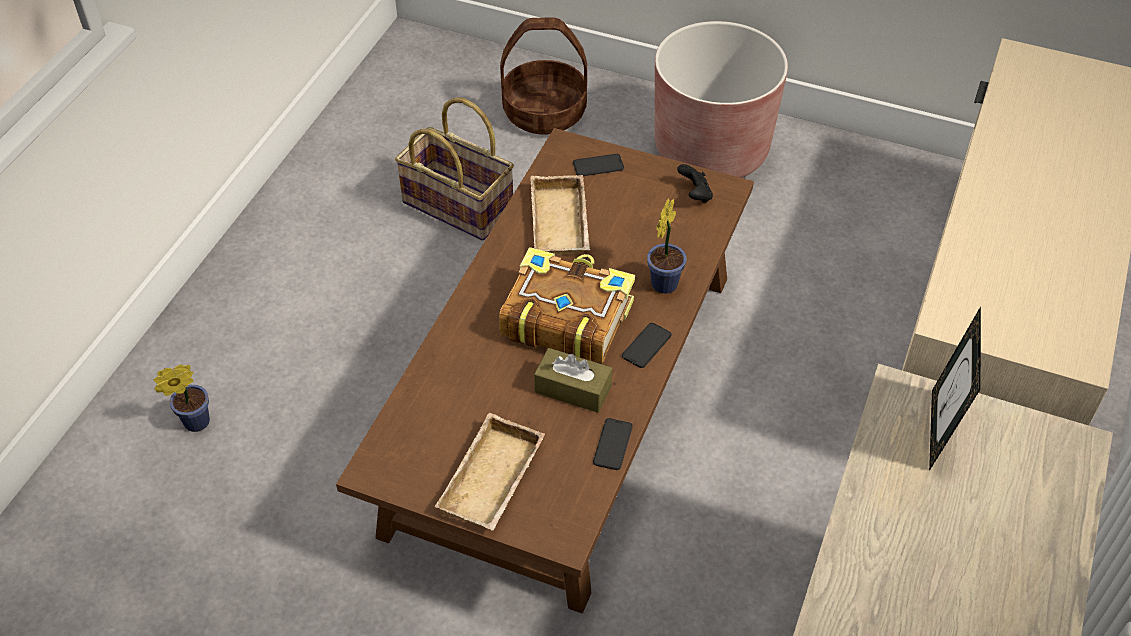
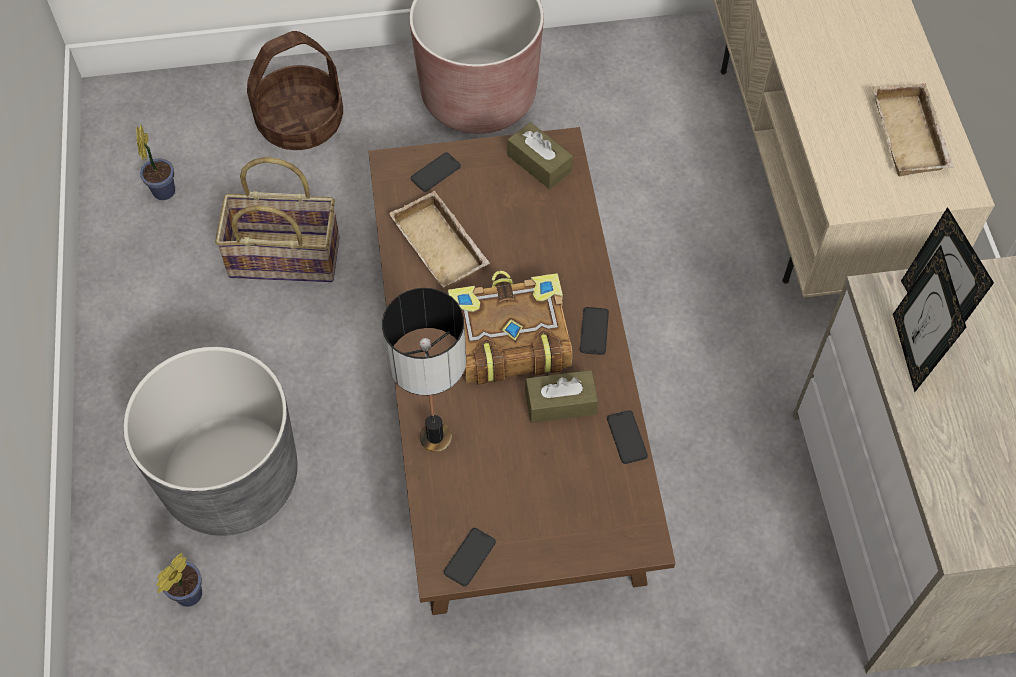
camera: 30 degrees left, 10 degrees up
(294, 351) = (231, 478): none -> grey planter
(401, 473) = (469, 557): none -> phone
(444, 365) = (434, 437): none -> table lamp
(494, 481) = (553, 523): beige tray -> beige tray (912, 136)
(666, 281) = (570, 261): potted plant -> potted plant (164, 189)
(695, 195) = (539, 163): black game controller -> brown tissue box
(896, 454) = (911, 351): none -> picture frame

